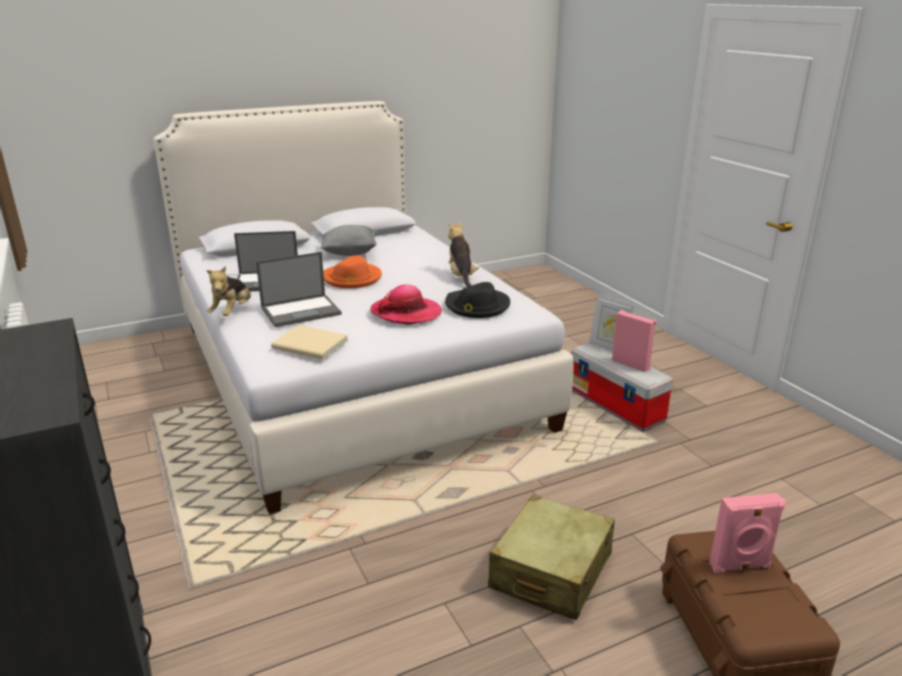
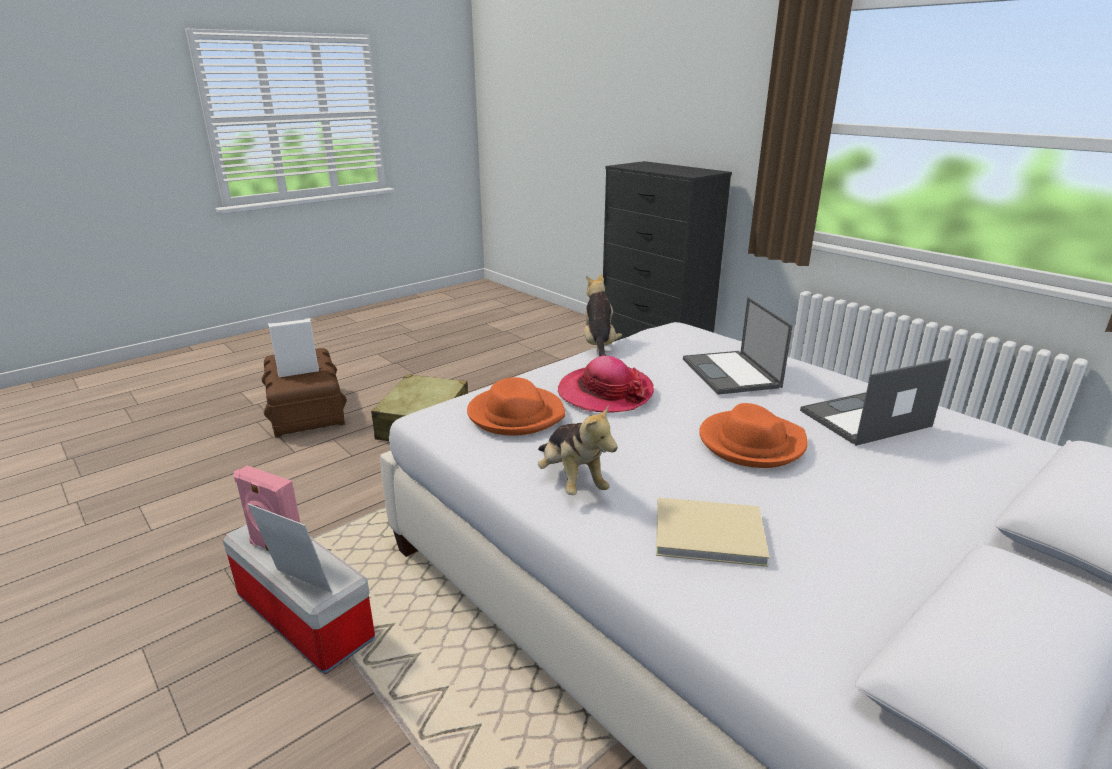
camera: 165 degrees right, 0 degrees up
(232, 312) = (813, 369): plush toy -> plush toy (599, 345)
(302, 311) = (731, 373): laptop -> laptop turned 60 degrees counterclockwise
(311, 345) = (664, 341): beige book -> beige book (705, 531)
(350, 253) = (863, 527): grey pillow -> none
(477, 306) = (516, 414): black hat -> orange hat
(740, 566) = (298, 372): pink speaker -> white speaker

